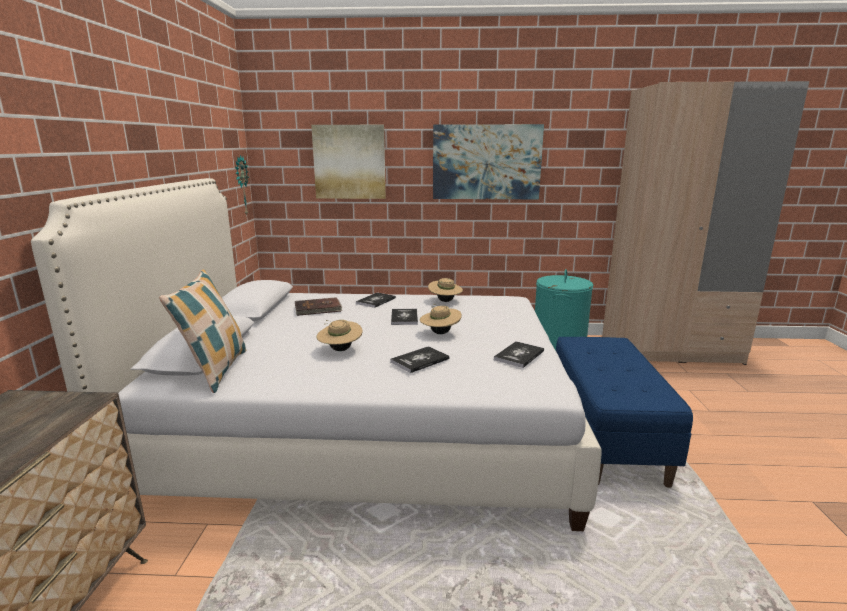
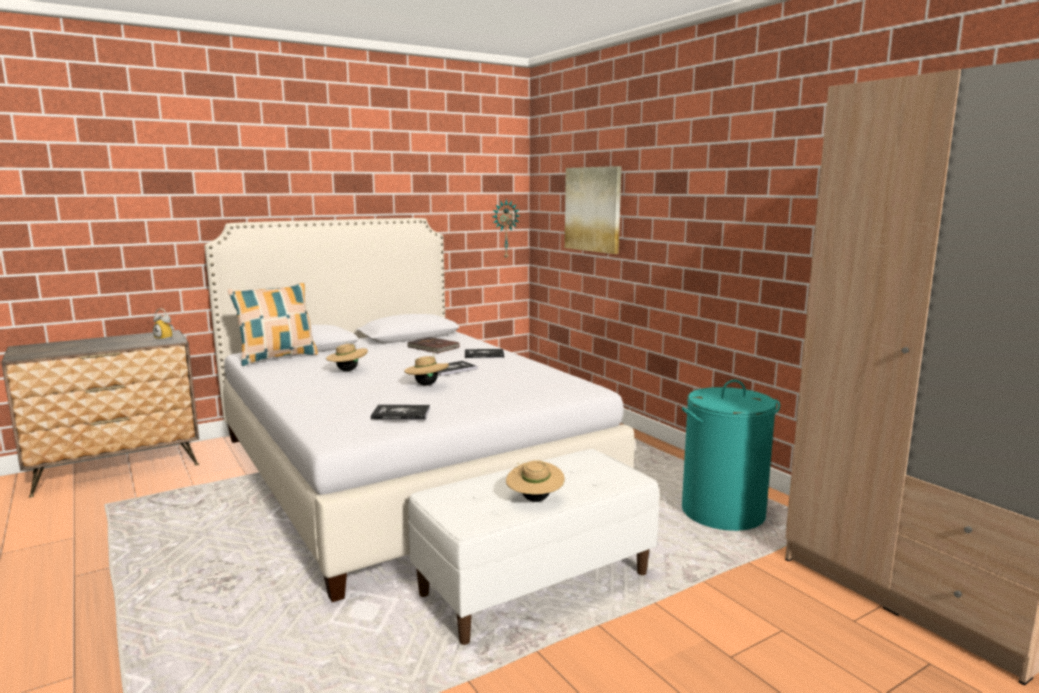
camera: 55 degrees right, 5 degrees down
(62, 404) = (167, 339): none -> alarm clock
(420, 360) = (348, 390): book -> none
(445, 301) = (527, 371): beige hat -> beige hat (534, 499)
(486, 162) = (714, 214): picture -> none
(604, 436) = (536, 583): blue bench -> white bench

